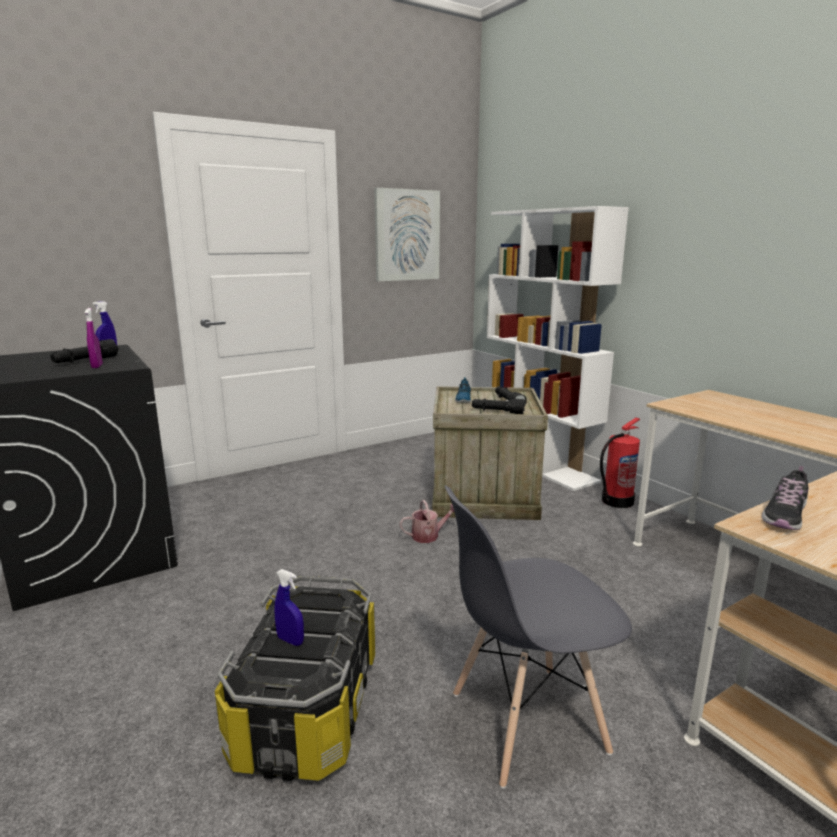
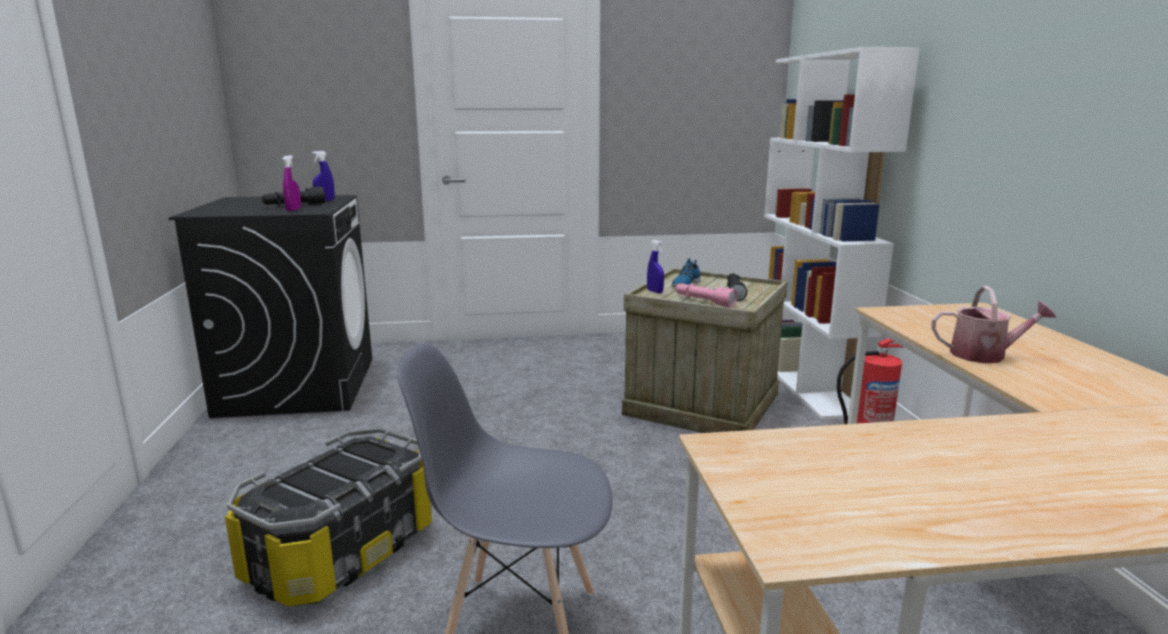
camera: 25 degrees right, 0 degrees up
(290, 640) = (317, 477): blue spray bottle -> blue spray bottle (655, 291)
(406, 235) = (686, 90): picture -> none
(429, 536) = (599, 432): watering can -> watering can (985, 355)
(497, 412) = (704, 302): black flashlight -> pink flashlight
(785, 515) = (784, 444): shoe -> none

